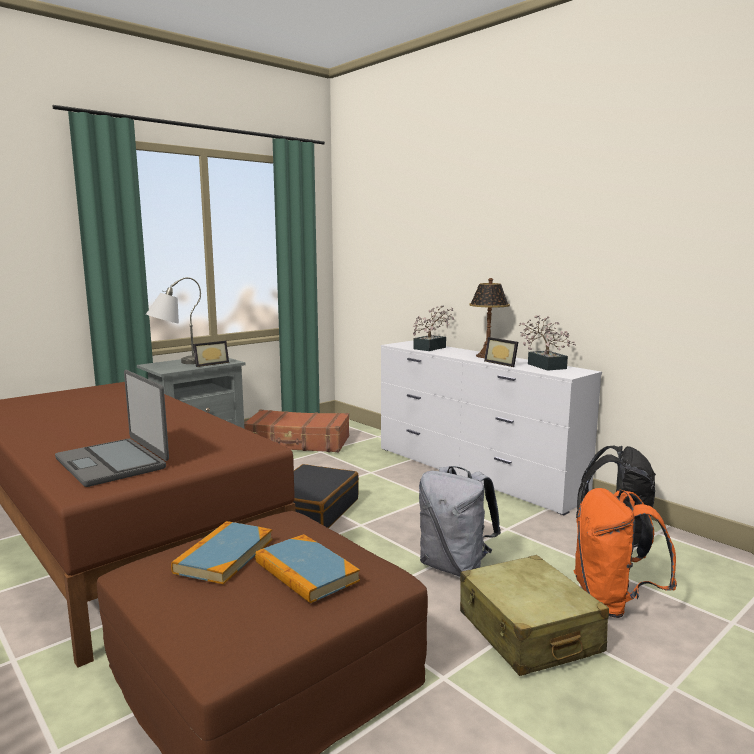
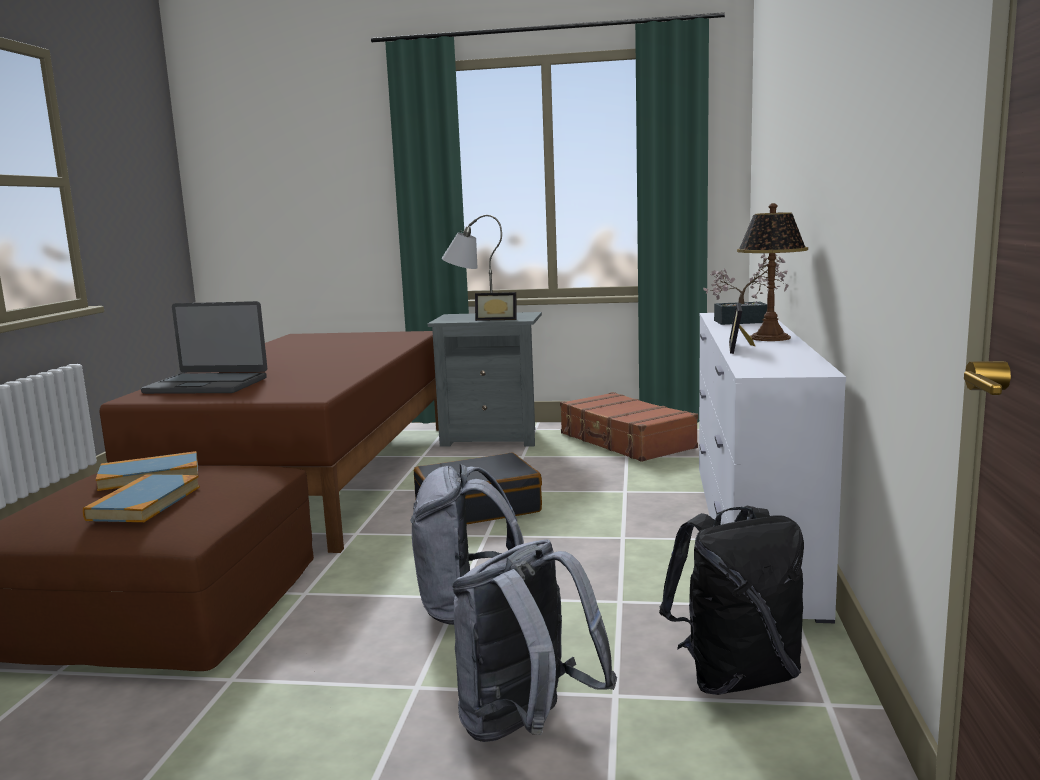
camera: 50 degrees right, 0 degrees up
(113, 463) = (207, 385): laptop -> laptop turned 90 degrees counterclockwise
(528, 632) = (372, 694): beige suitcase -> none
(544, 365) = (791, 357): potted plant -> none
(613, 602) = (526, 728): orange backpack -> grey backpack

